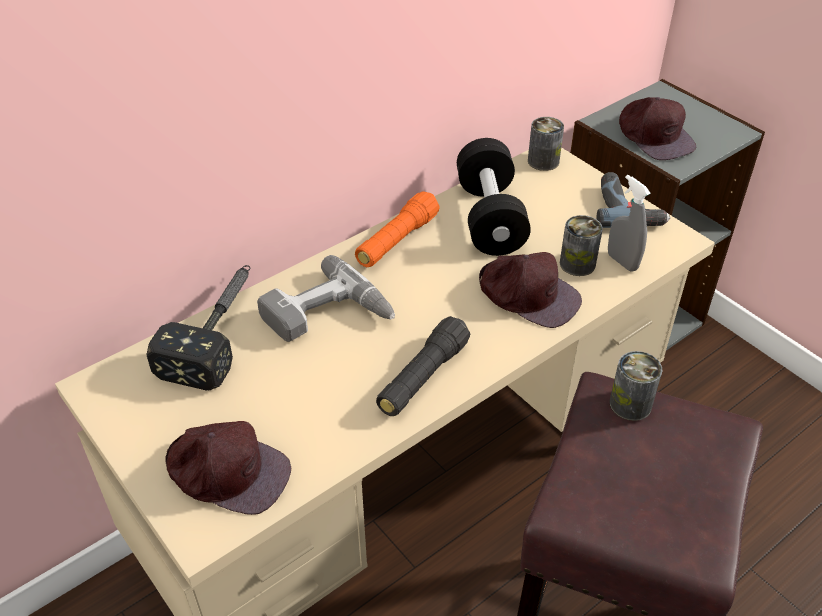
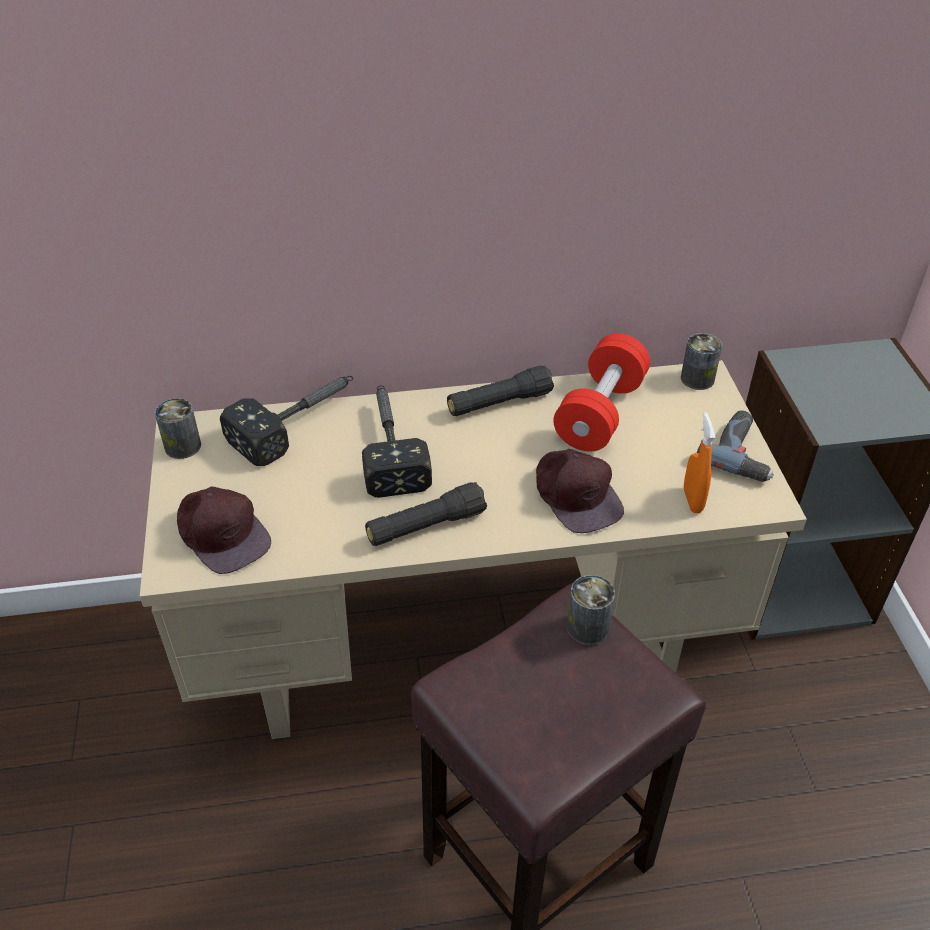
camera: 30 degrees right, 0 degrees up
(328, 317) = (390, 445): power drill -> hammer
(397, 241) = (499, 403): orange flashlight -> black flashlight
(490, 218) = (600, 413): black dumbbell -> red dumbbell
(577, 264) = (647, 485): can -> can (183, 446)
(622, 262) = (692, 500): grey spray bottle -> orange spray bottle
(654, 136) = (831, 392): brown cap -> none

